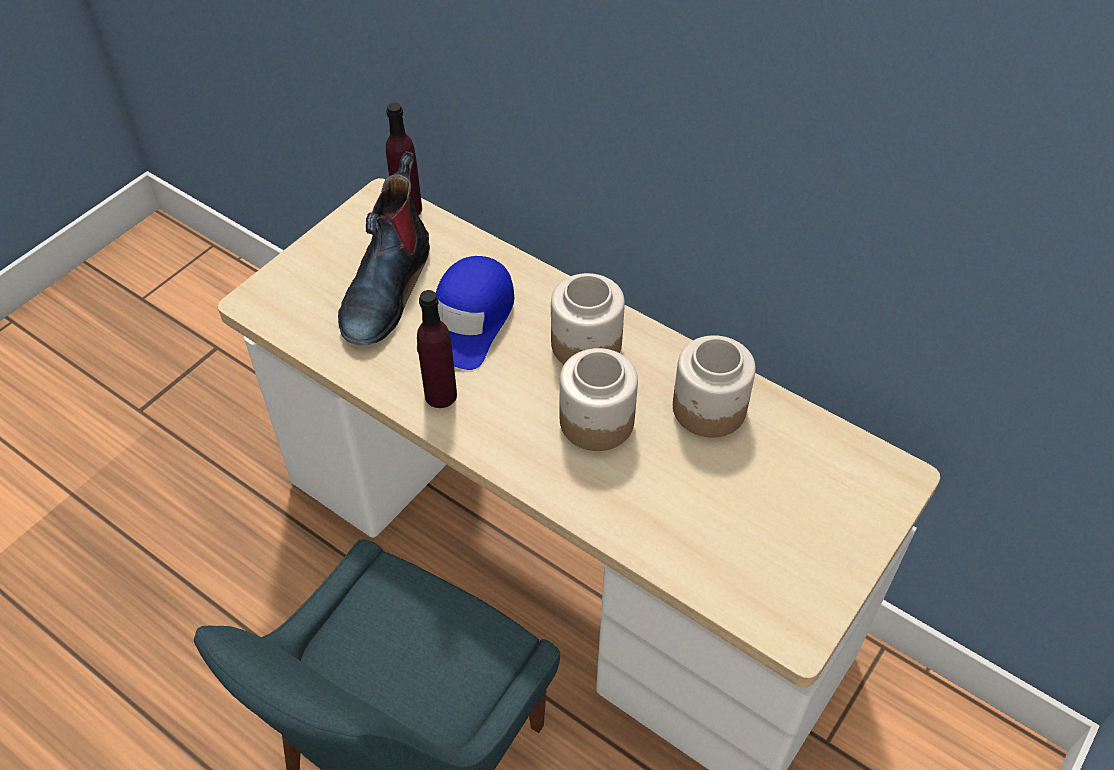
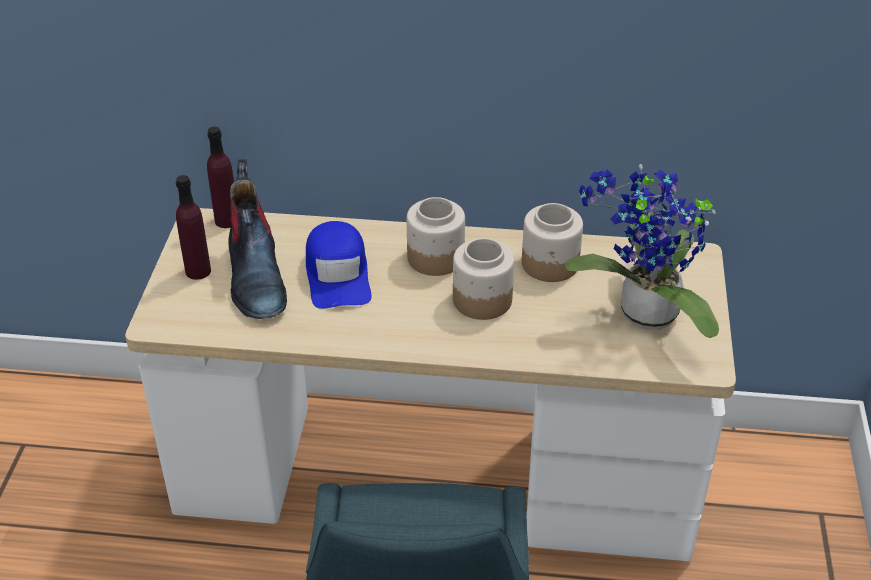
camera: 30 degrees left, 10 degrees down
(440, 395) = (358, 327): purple bottle -> purple bottle (198, 271)
(766, 528) = (642, 316): none -> potted plant

